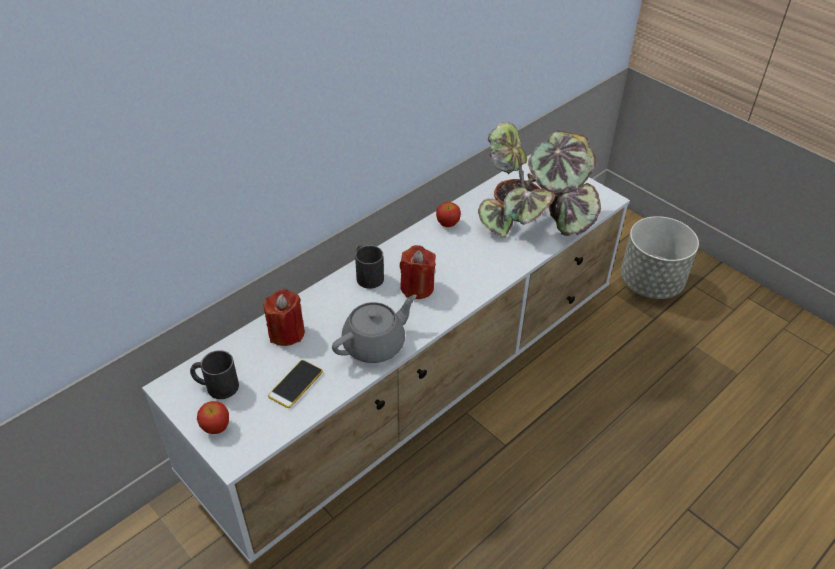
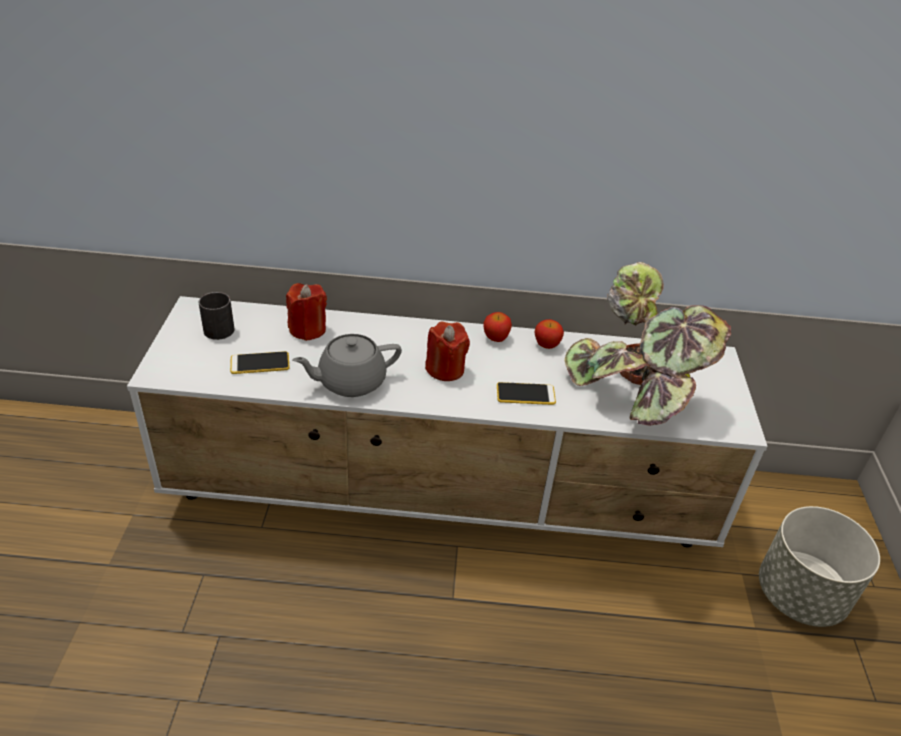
camera: 45 degrees right, 5 degrees down
(215, 427) = (176, 349): apple -> apple (496, 337)
(367, 275) = (422, 334): black mug -> none
(375, 345) = (350, 381): grey teapot -> grey teapot turned 150 degrees clockwise
(484, 266) = (525, 394): none -> phone

